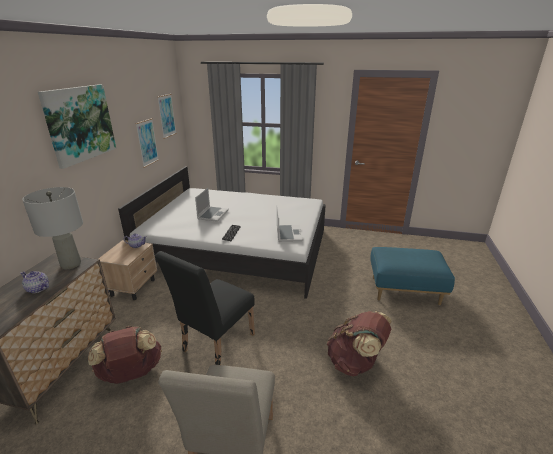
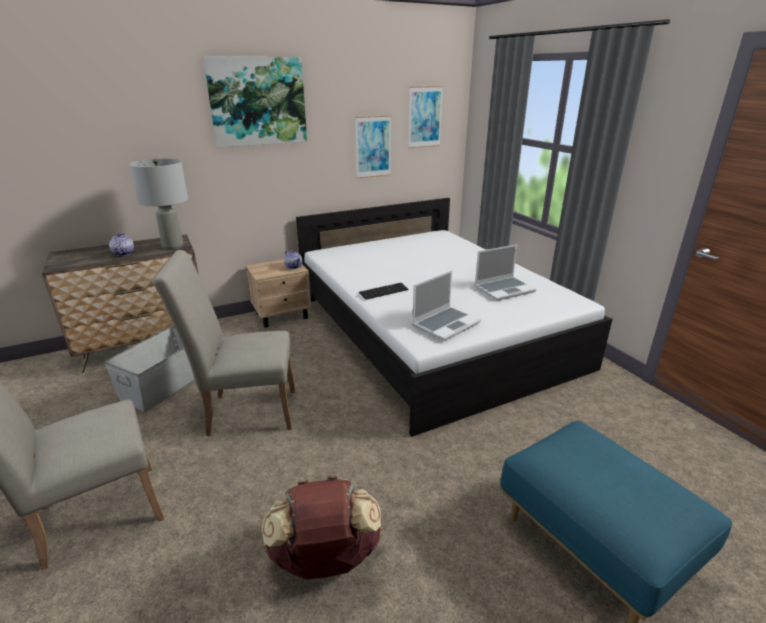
camera: 50 degrees right, 0 degrees up
(131, 374) = (164, 385): brown backpack -> grey storage box
(213, 214) = (405, 264): laptop -> laptop (504, 289)
(215, 345) = (245, 411): black chair -> beige chair

